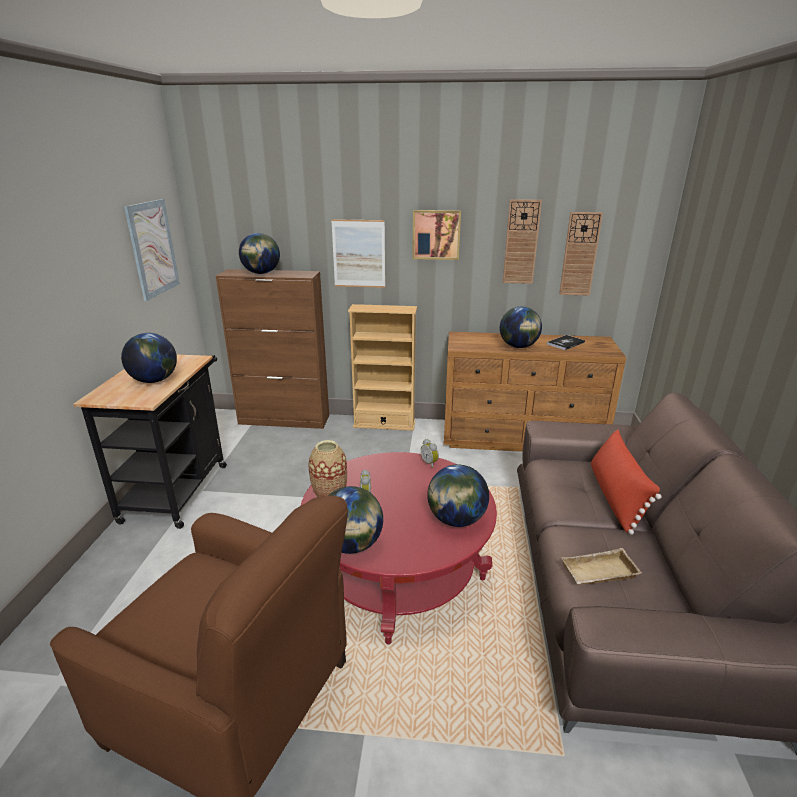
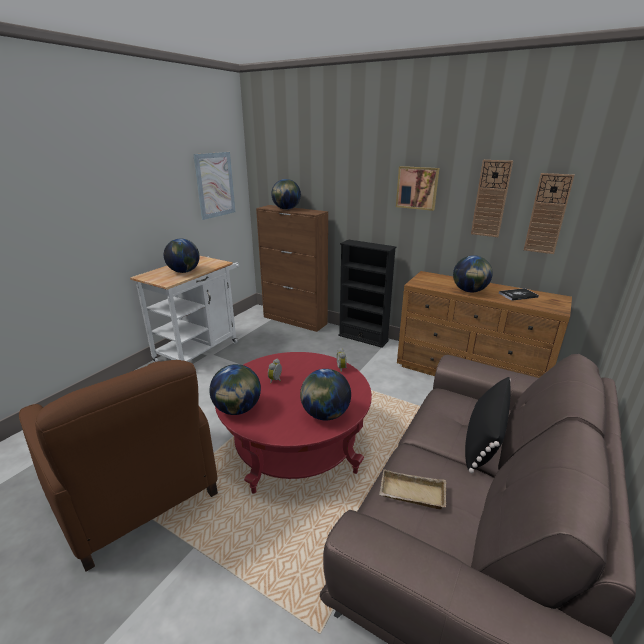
camera: 25 degrees right, 0 degrees up
(178, 488) = (201, 349): black cart -> white cart
(329, 493) = (254, 371): vase -> none
(359, 254) = (357, 200): picture -> none
(384, 424) = (363, 338): beige bookcase -> black bookcase
(615, 497) = (484, 438): red pillow -> black pillow

